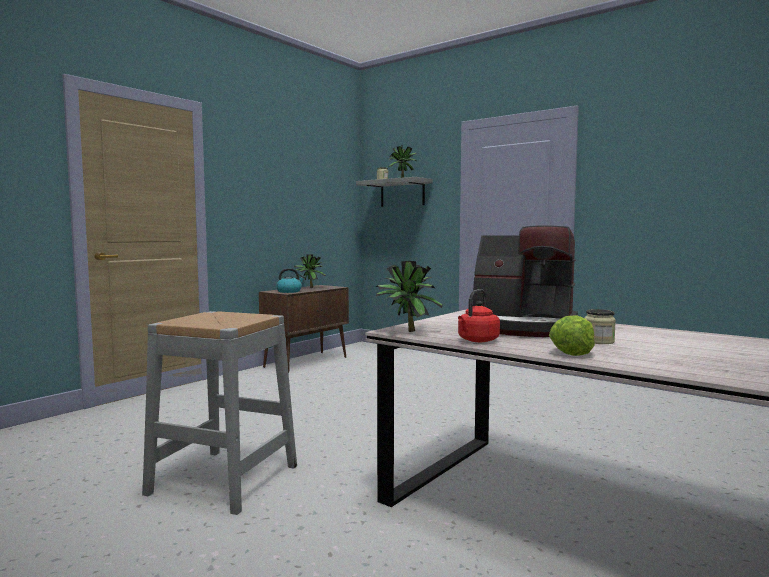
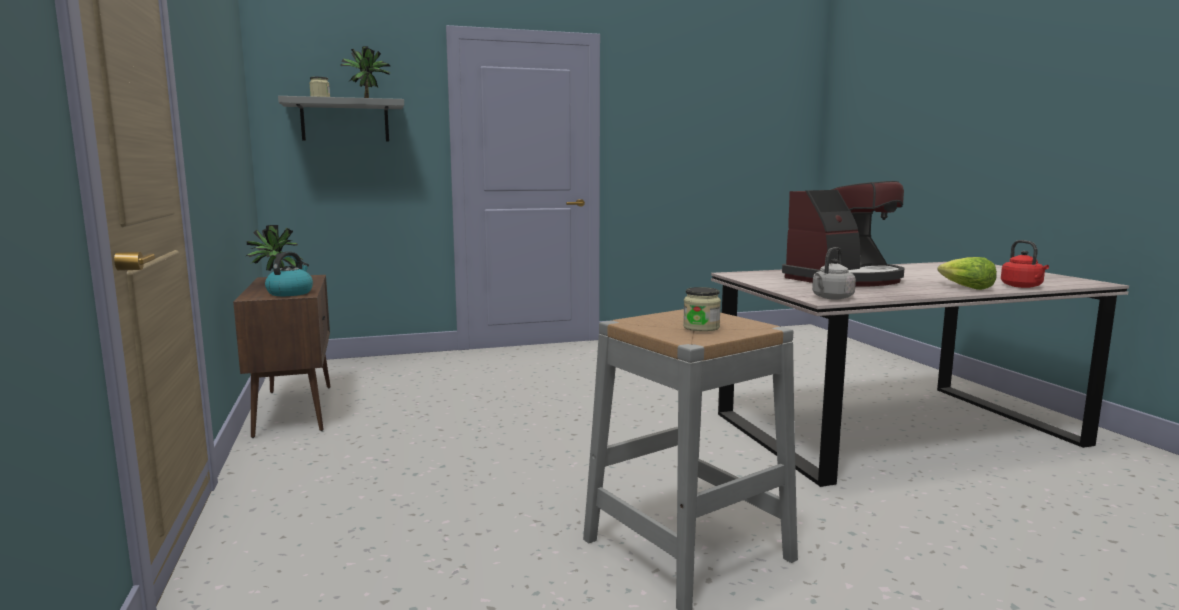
camera: 55 degrees left, 5 degrees up
(406, 331) = (831, 298): potted plant -> grey kettle
(477, 340) = (900, 293): red kettle -> red kettle (1023, 286)
(599, 341) = (926, 279): jar -> jar (701, 327)

